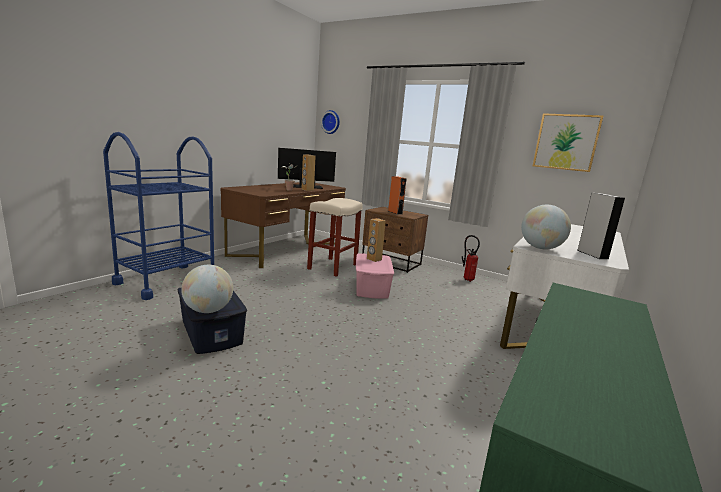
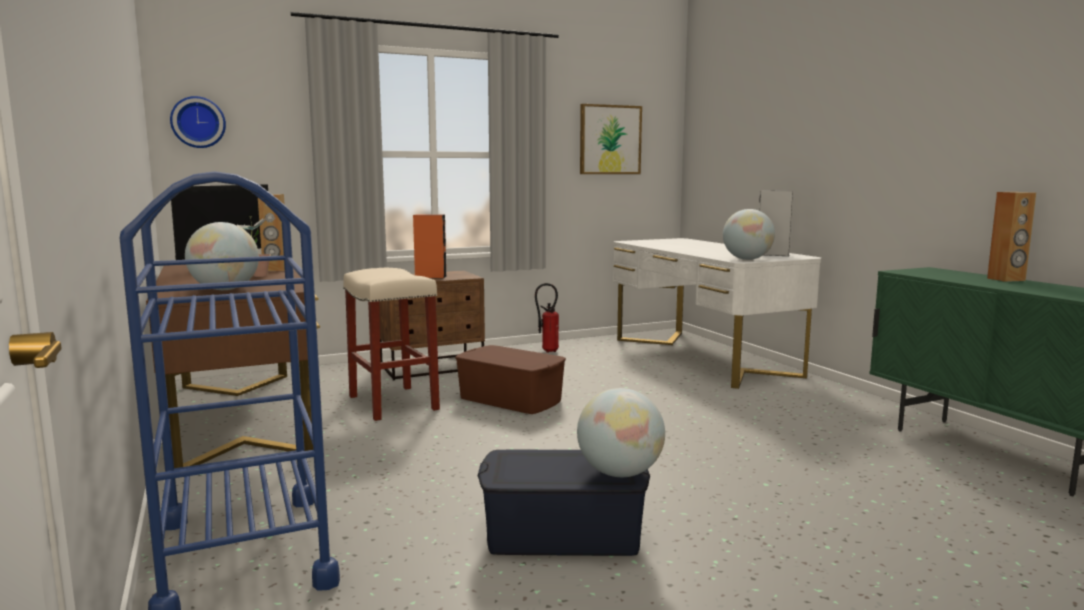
camera: 55 degrees left, 5 degrees down
(251, 190) = (225, 289): none -> globe
(371, 287) = (510, 399): pink storage box -> brown storage box
(374, 259) = (497, 354): brown speaker -> brown speaker (1006, 279)

